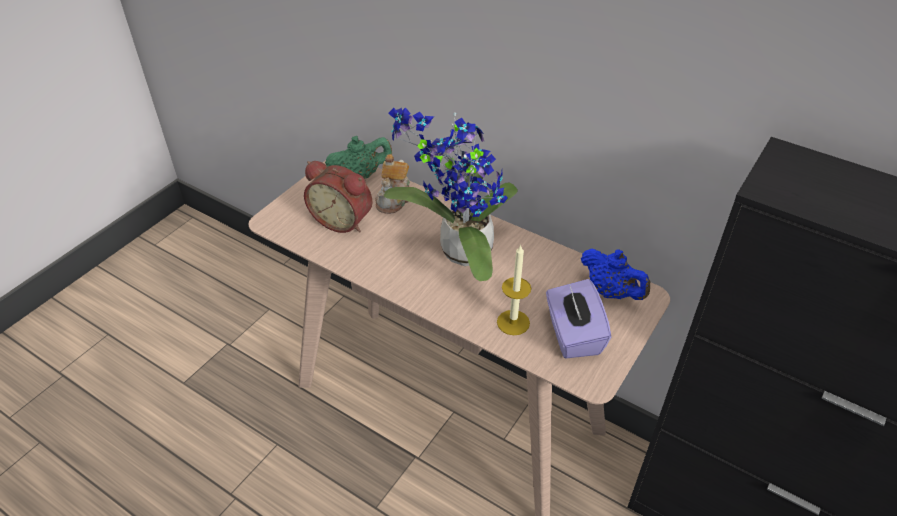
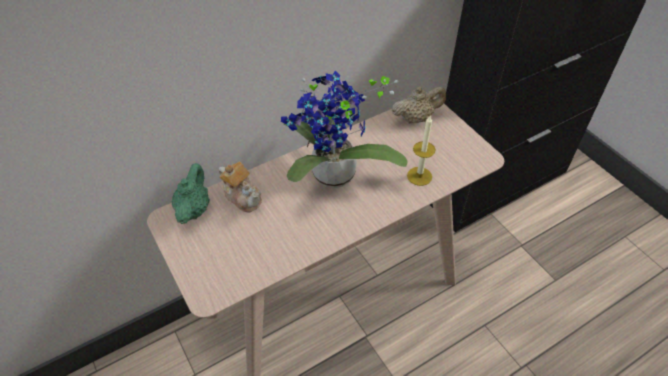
camera: 65 degrees left, 5 degrees up
(343, 220) = (245, 240): alarm clock -> none
(573, 334) = (444, 151): purple tissue box -> none
(611, 292) = (416, 118): blue teapot -> beige teapot

